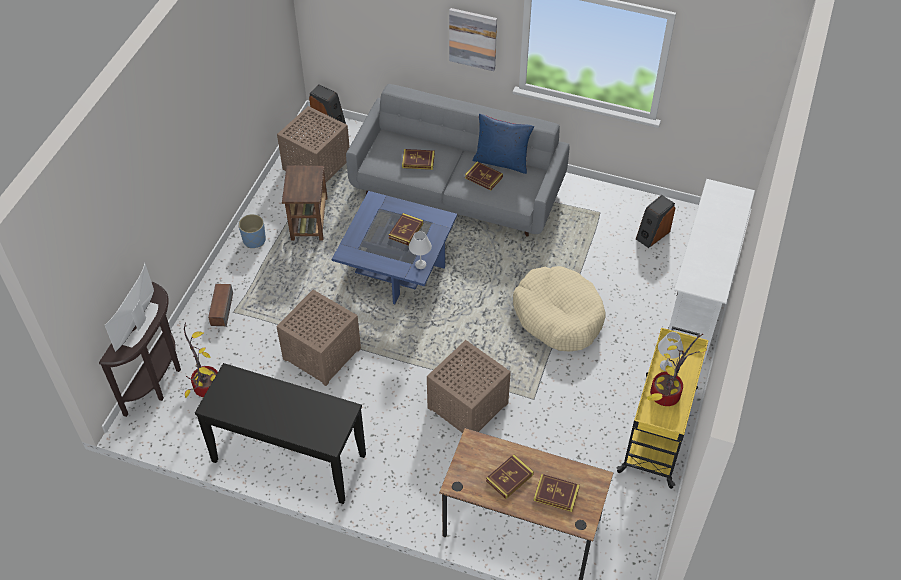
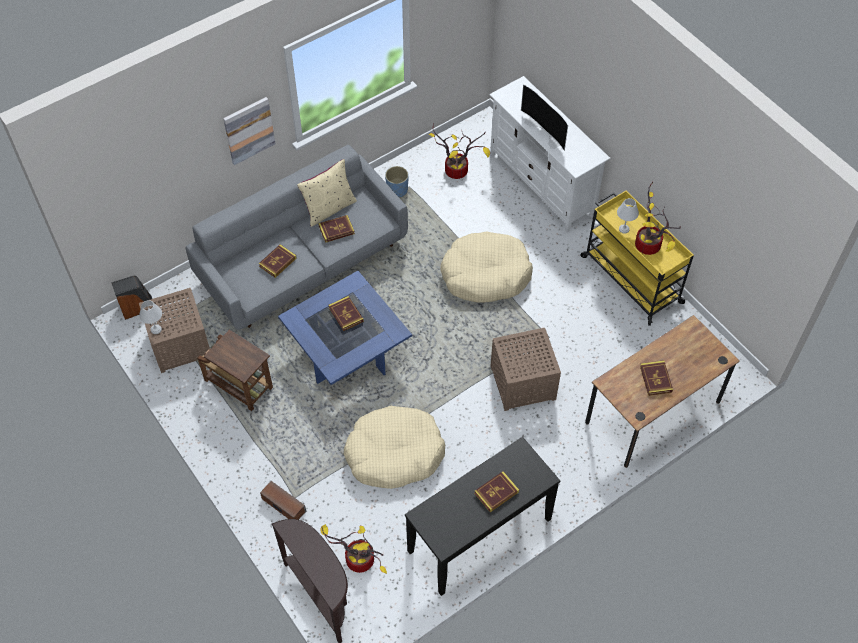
camera: 55 degrees left, 5 degrees up
(140, 324) = (316, 557): television -> television (545, 131)
(254, 240) = (225, 439): blue planter -> blue planter (397, 190)
(323, 353) = (394, 453): brown side table -> beige dog bed
(420, 264) = (390, 325): white table lamp -> white table lamp (155, 330)
(501, 161) = (329, 208): blue pillow -> beige pillow
(556, 494) = (688, 359): book -> book (496, 492)
(652, 234) = (458, 170): speaker -> potted plant

